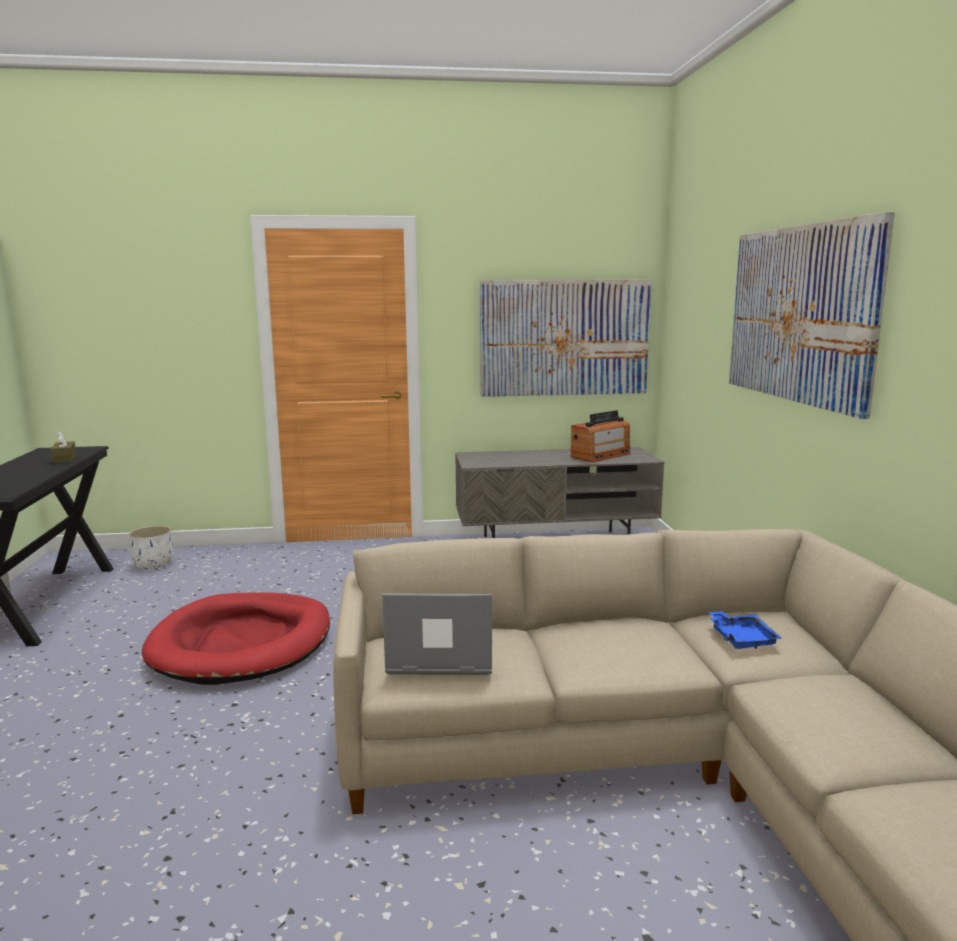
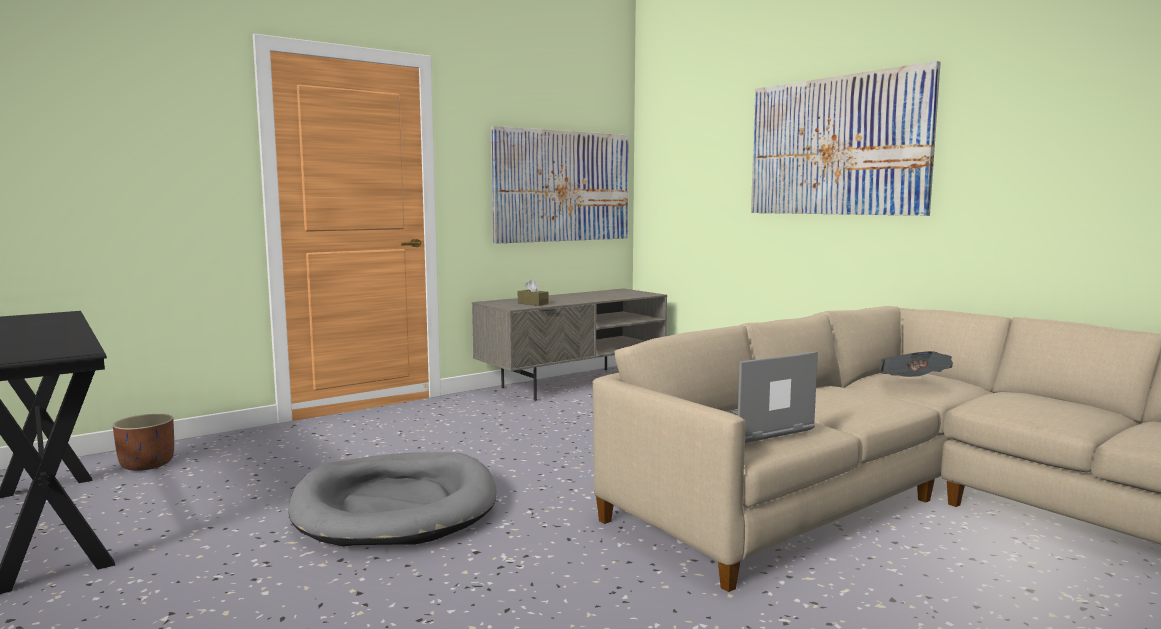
camera: 30 degrees left, 5 degrees down
(64, 459) = (56, 322): brown tissue box -> brown tissue box (533, 303)
(154, 564) = (148, 464): white planter -> brown planter
(242, 643) = (396, 506): red dog bed -> grey dog bed
(600, 455) = (608, 295): radio -> none
(741, 638) = (913, 384): blue tray -> newspaper

